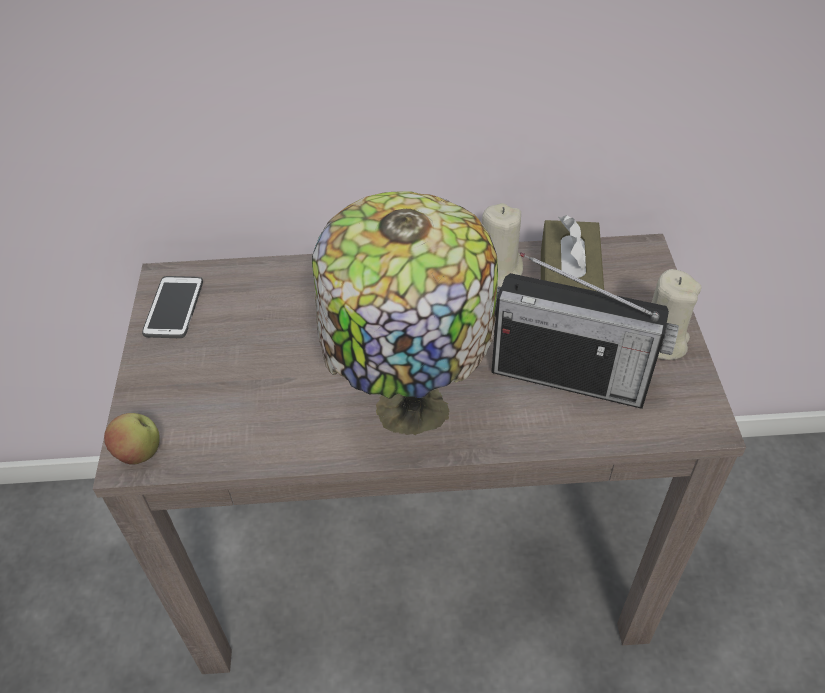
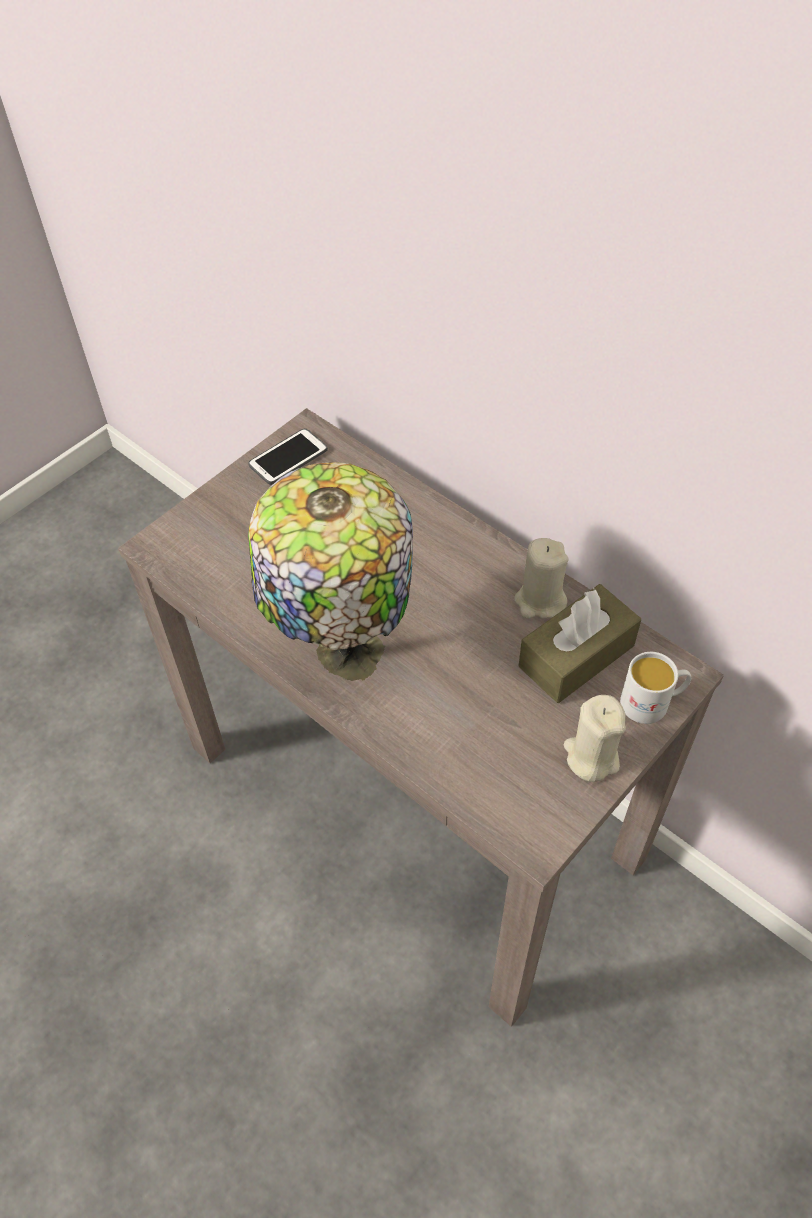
camera: 45 degrees right, 5 degrees up
(139, 453) = (163, 546): apple -> none
(569, 376) = (484, 722): radio -> none
(649, 280) = (652, 702): none -> white mug

